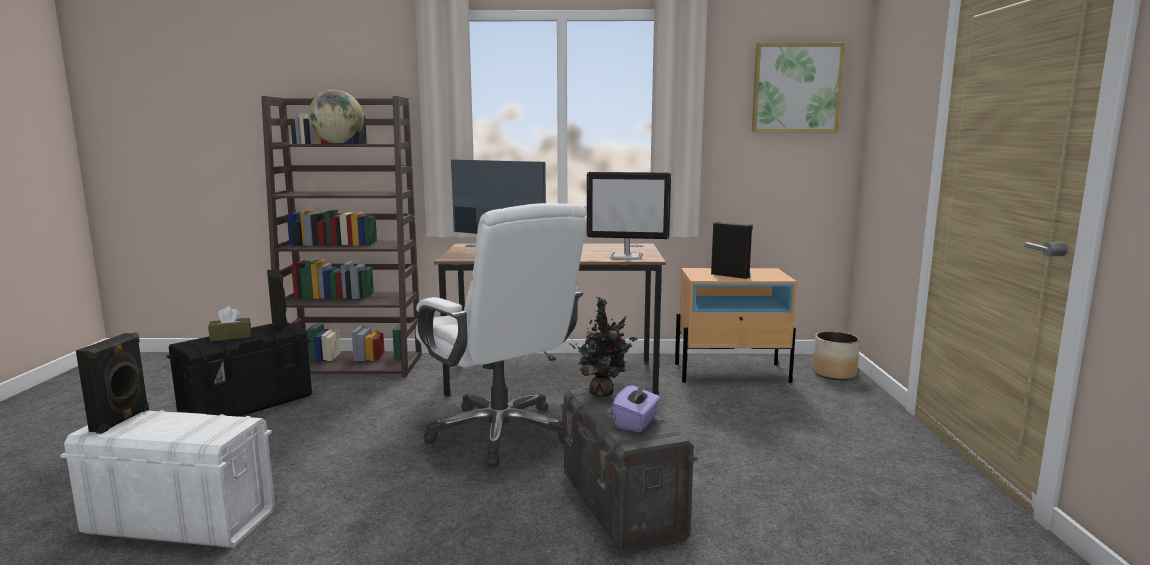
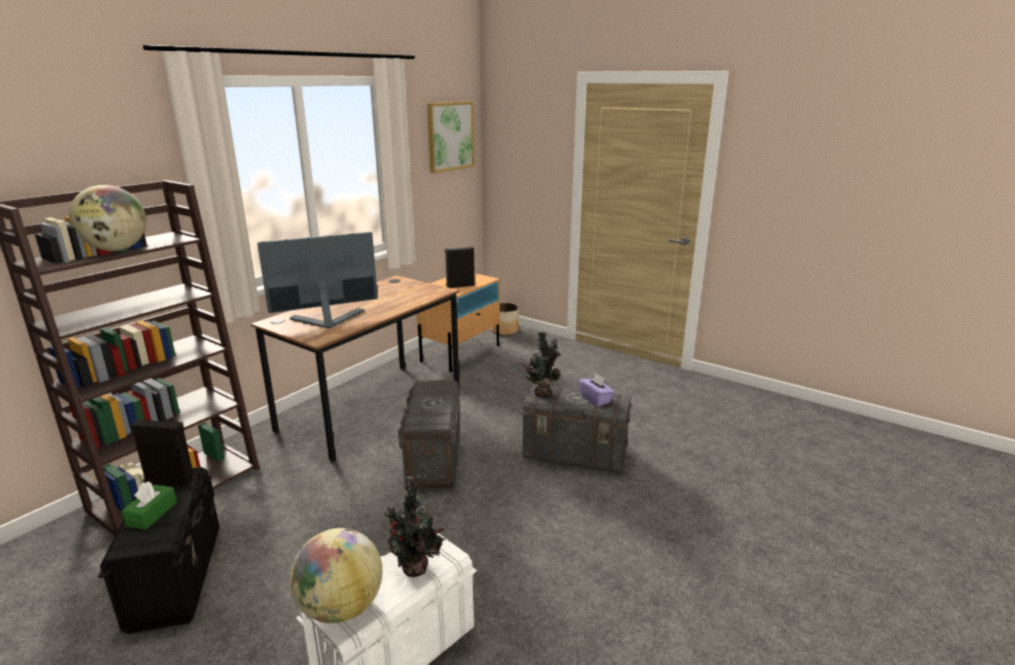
camera: 55 degrees left, 10 degrees up
(122, 420) = (341, 607): black speaker -> globe
(185, 431) = (415, 570): none -> potted plant
(231, 336) = (152, 514): brown tissue box -> green tissue box
(501, 433) = (434, 460): white office chair -> grey storage box
(627, 257) = (428, 294): monitor -> none

